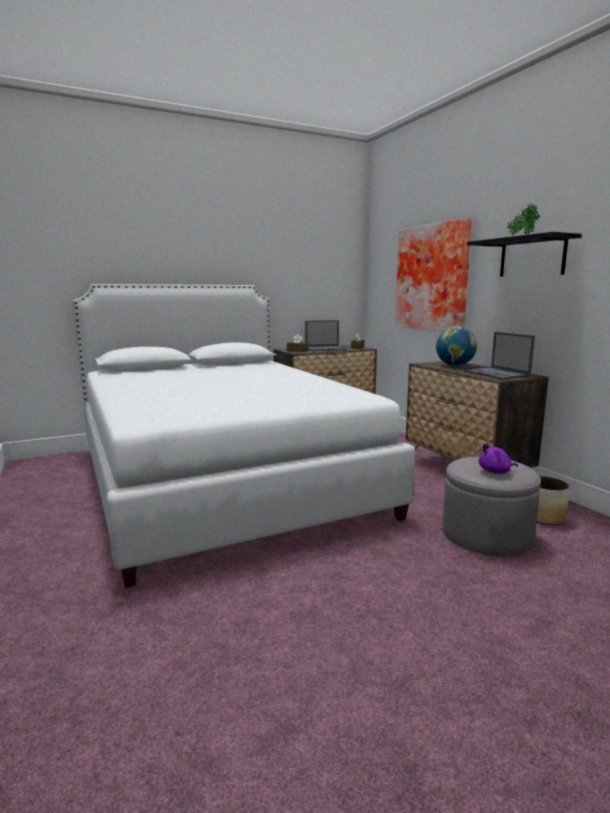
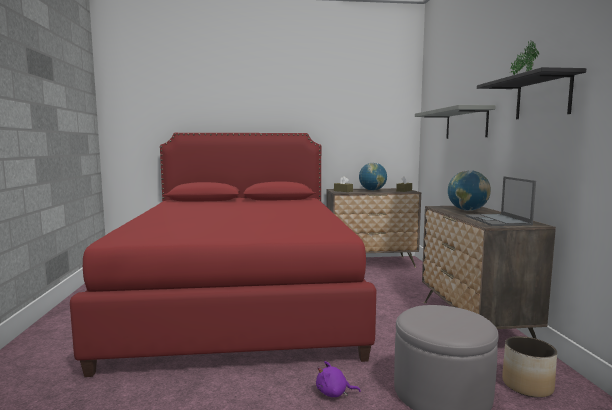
camera: 20 degrees right, 5 degrees down
(221, 479) = (239, 298): white bed -> red bed
(326, 349) = (372, 190): laptop -> globe
(433, 278) = (466, 124): picture -> grey shelf
(496, 472) = (442, 324): purple plush toy -> purple plush toy (334, 393)

